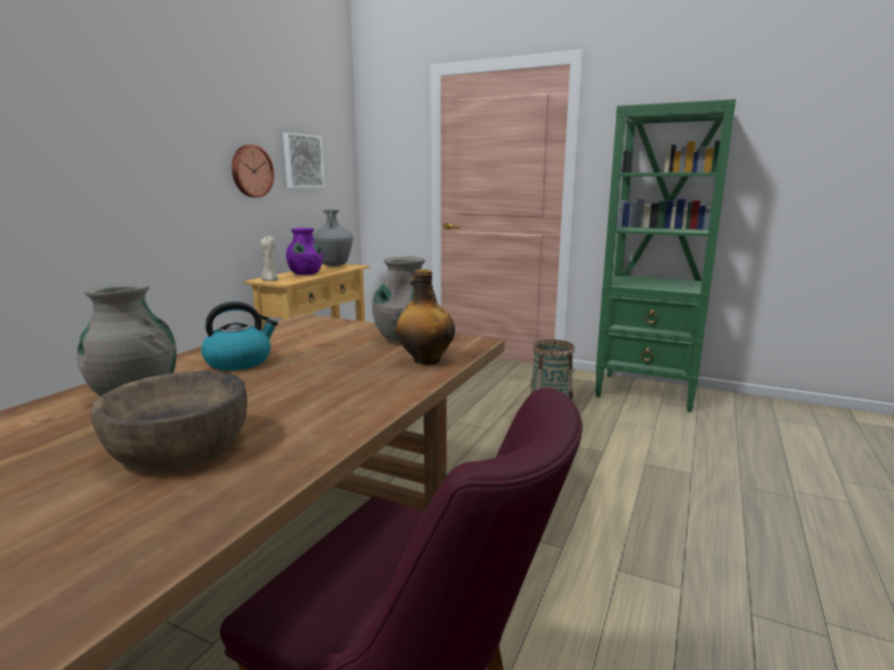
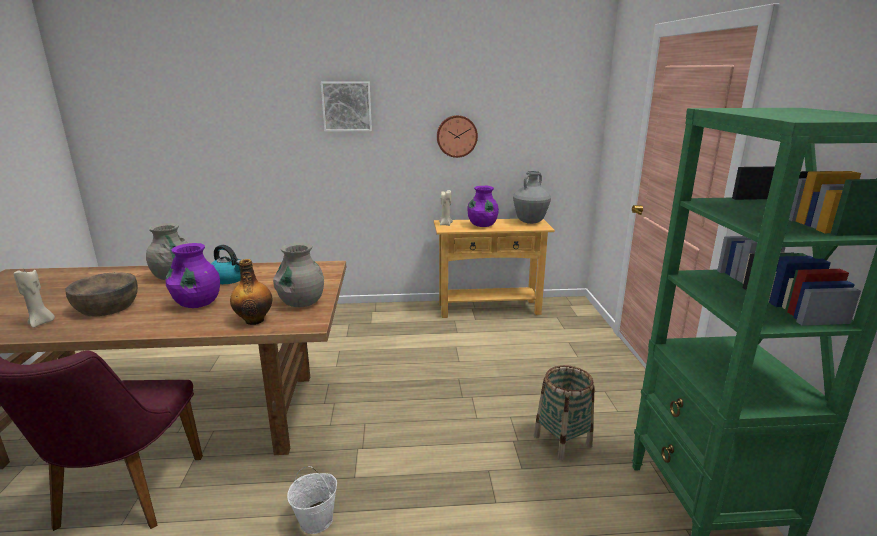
camera: 60 degrees right, 5 degrees up
(139, 520) = (41, 323): none -> beige candle
(302, 161) = (519, 126): picture -> picture (347, 106)
(307, 383) = (198, 303): none -> purple vase
(574, 547) = (316, 520): none -> white bucket

